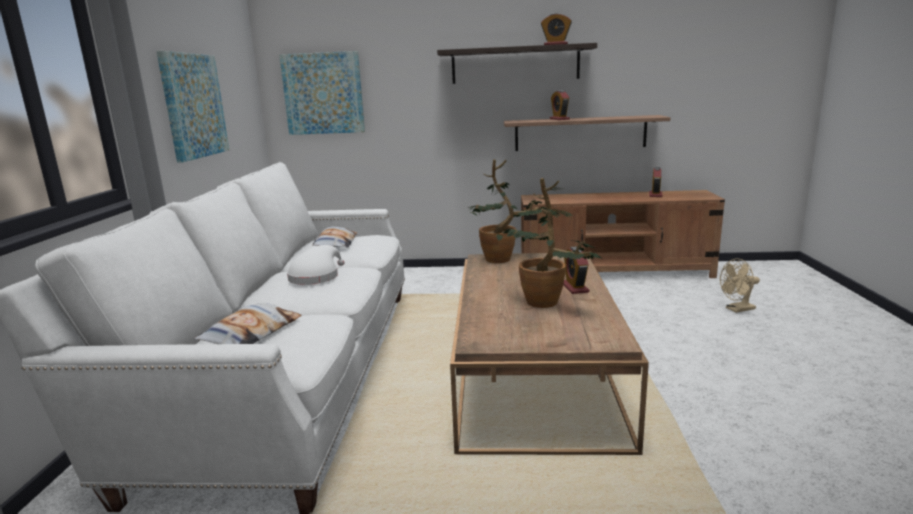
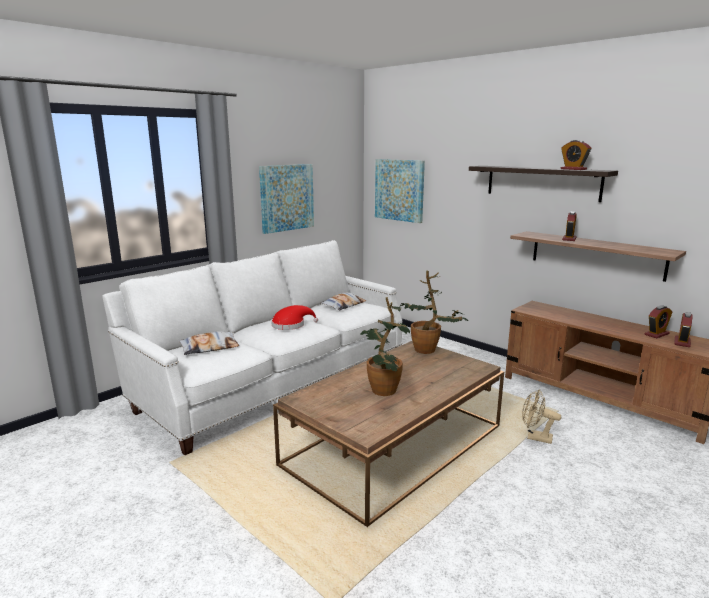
camera: 40 degrees right, 0 degrees up
(316, 277) = (291, 325): white hat -> red hat
(575, 287) = (426, 390): alarm clock -> alarm clock (682, 342)
(737, 309) = (661, 480): beige fan -> beige fan (535, 437)

